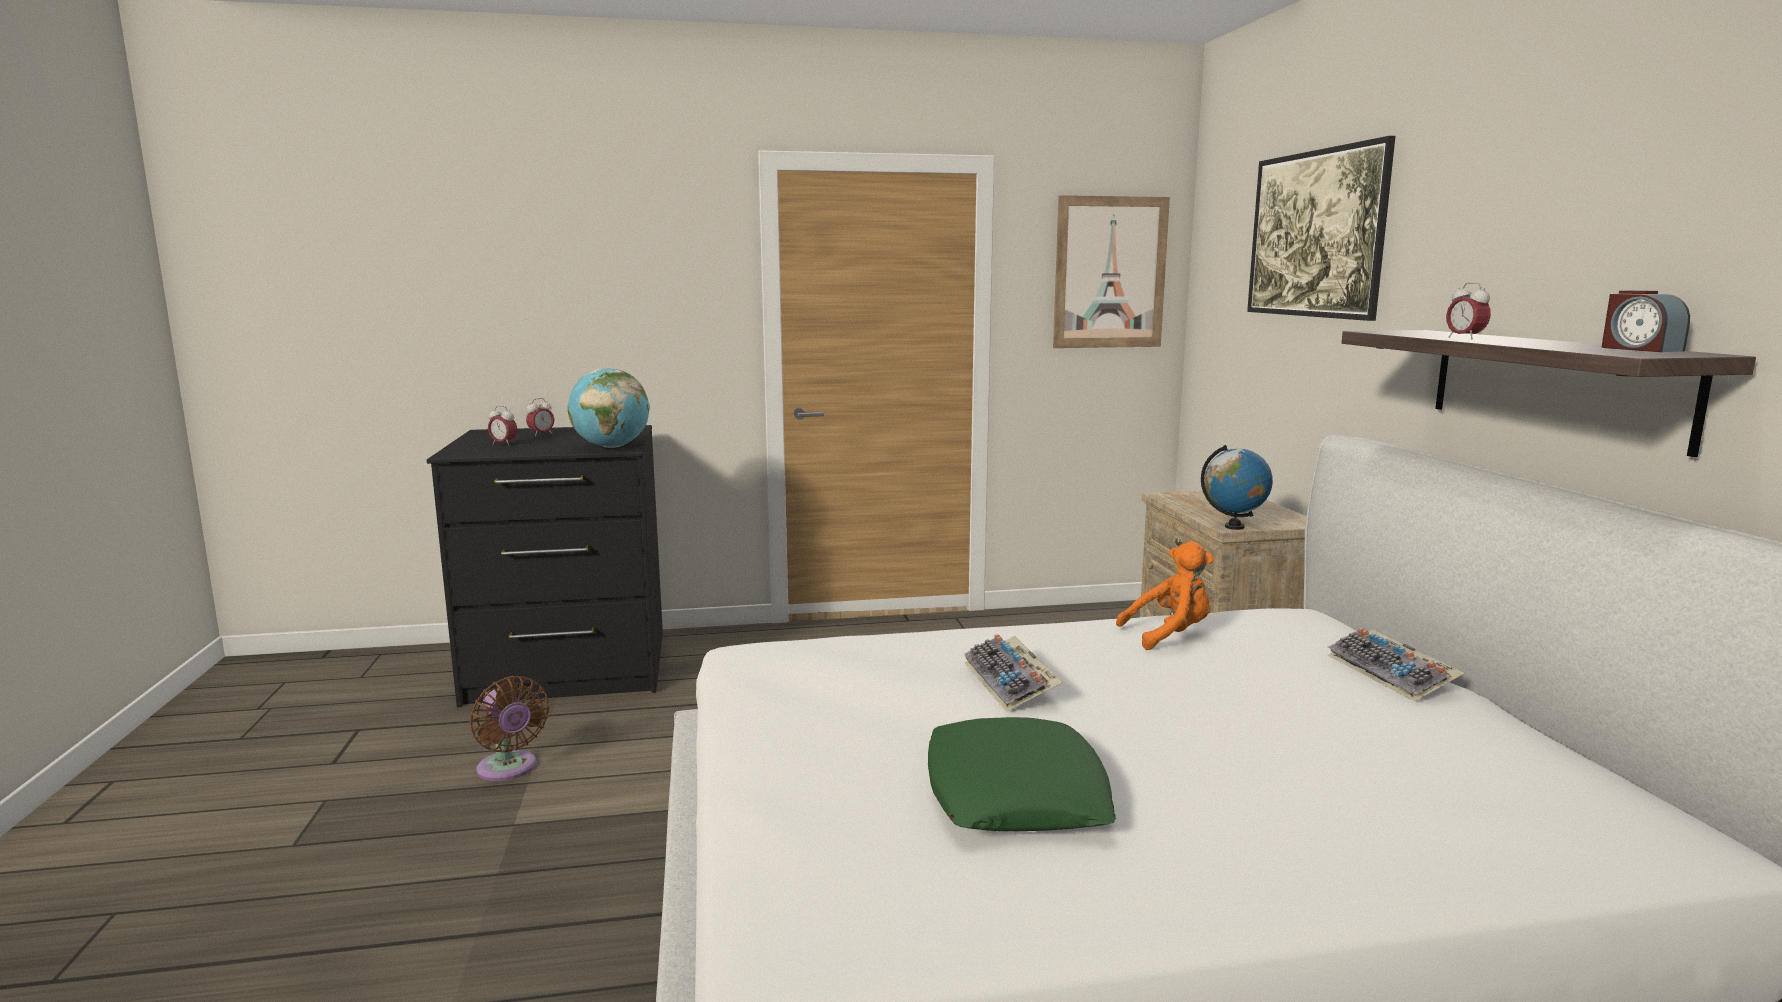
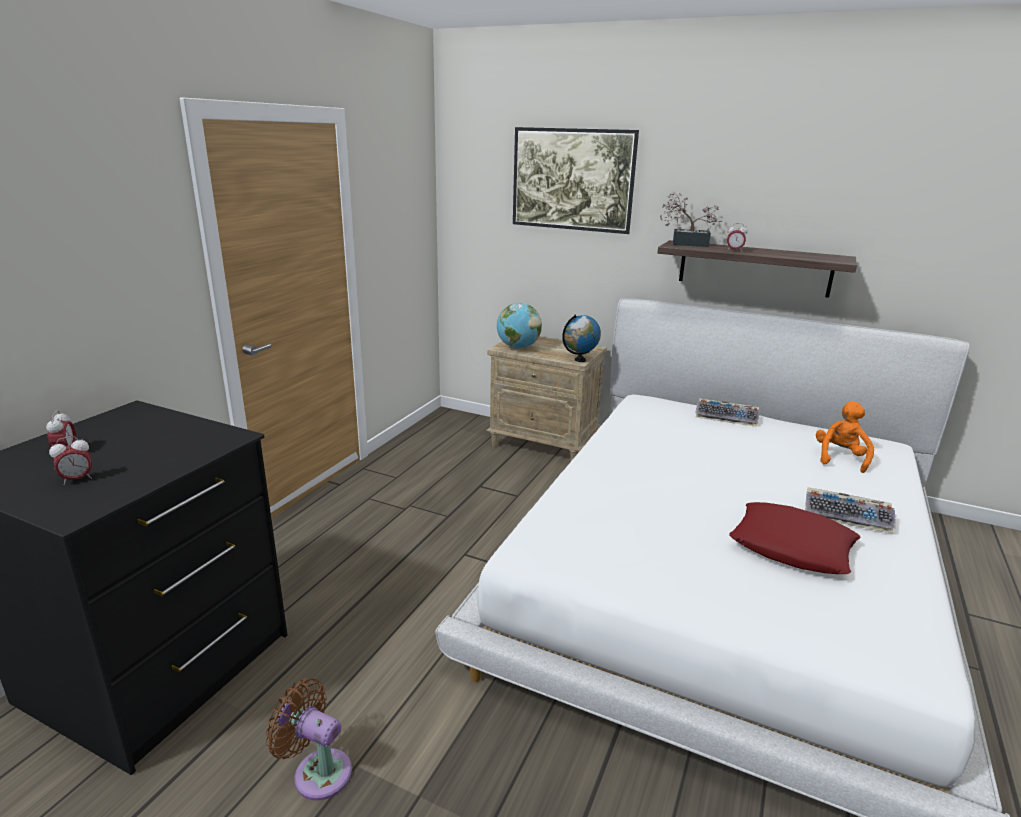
camera: 55 degrees left, 10 degrees up
(509, 769) = (318, 771): brown fan -> brown fan turned 150 degrees counterclockwise
(611, 447) = (213, 439): globe -> globe (518, 347)
(1011, 683) = (670, 494): keyboard -> keyboard (848, 516)
(1016, 793) = (792, 546): green pillow -> red pillow
(1110, 273) = (405, 198): picture -> none
(1169, 635) = (638, 433): orange plush toy -> orange plush toy (840, 458)
(1421, 331) = (685, 244): none -> potted plant
(1639, 349) = (816, 255): alarm clock -> none

